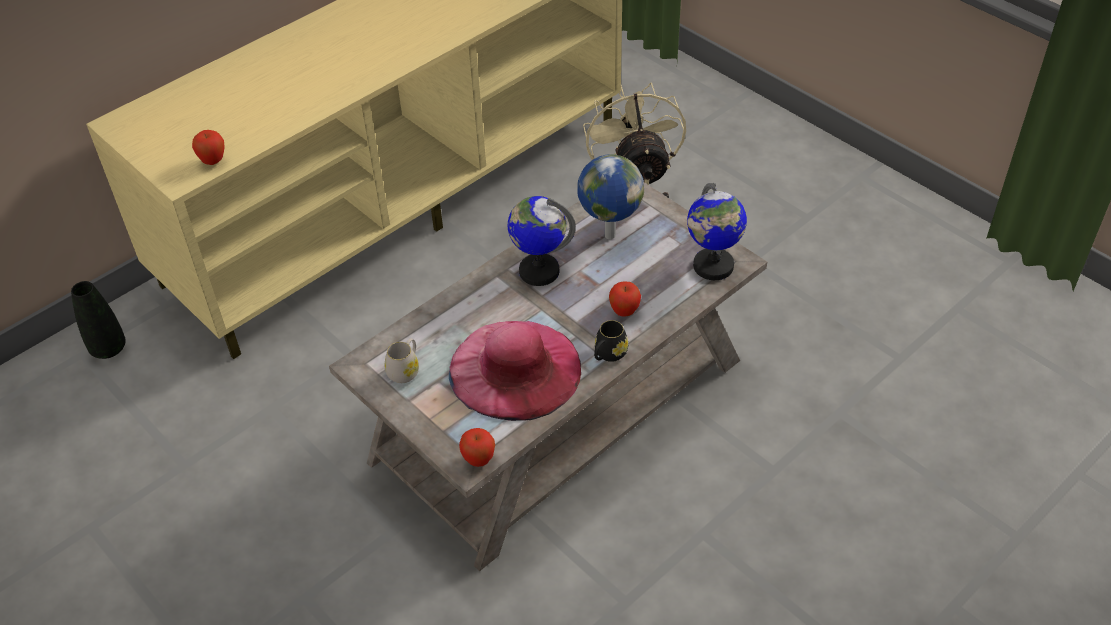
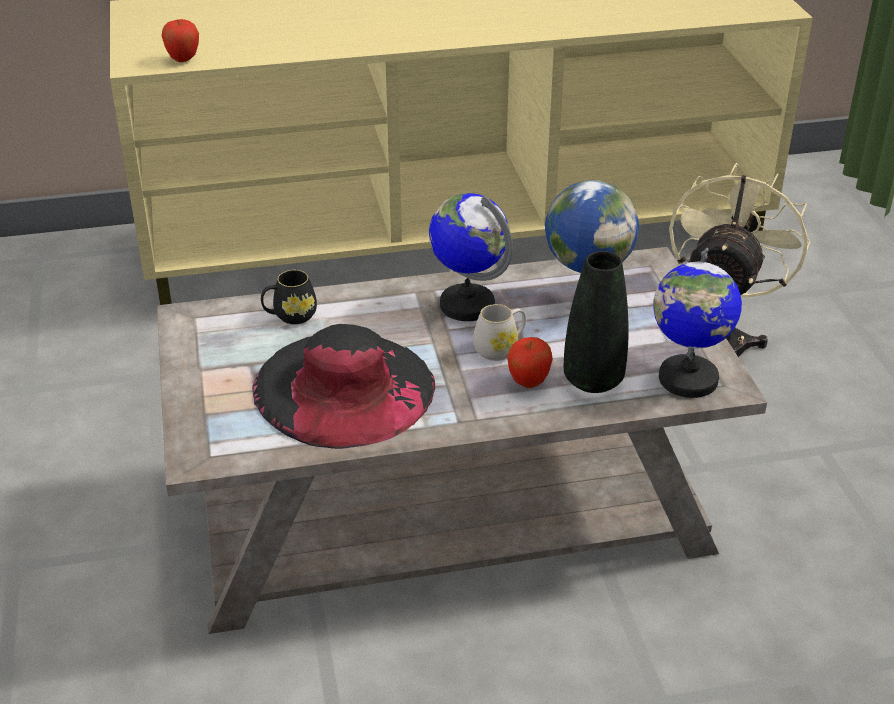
camera: 30 degrees right, 10 degrees down
(108, 349) = (64, 263): black vase -> black vase (593, 380)
(405, 370) = (227, 340): white mug -> white mug (500, 348)
(479, 460) = (212, 459): apple -> none
(515, 369) = (344, 387): pink hat -> black hat
(608, 355) = (466, 418): black mug -> black mug (290, 316)

